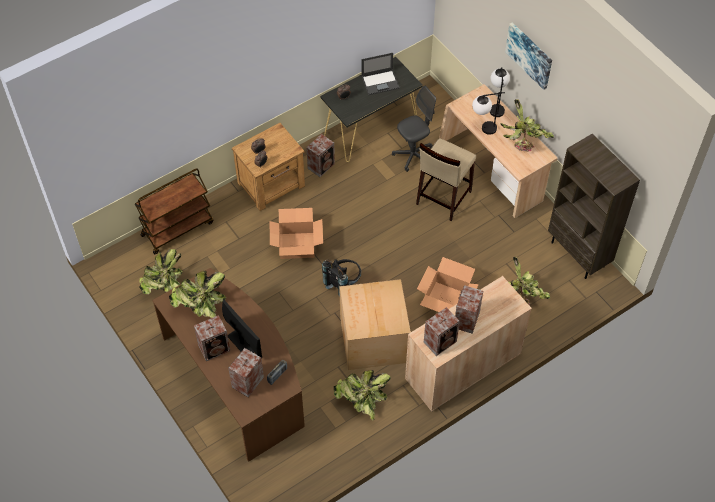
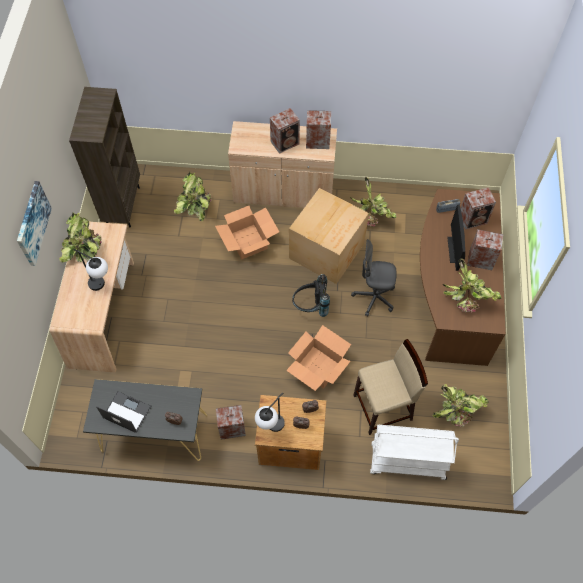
camera: 140 degrees left, 5 degrees up
(177, 228) = (407, 462): brown cart -> white cart
(413, 156) = (147, 376): grey office chair -> grey office chair (374, 297)
(443, 198) = (166, 320): beige stool -> beige stool (383, 408)
(496, 106) = (66, 298): table lamp -> table lamp (271, 429)

